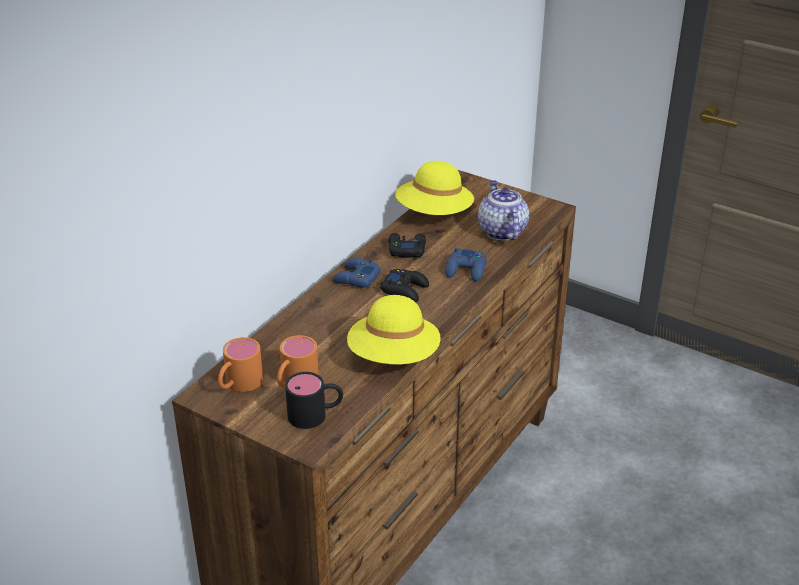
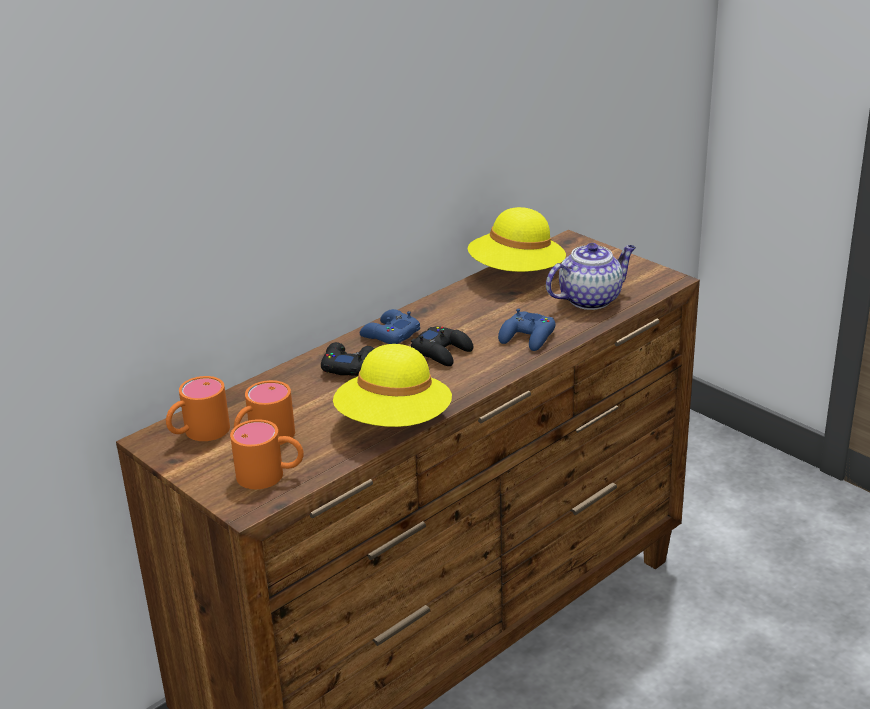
camera: 15 degrees right, 5 degrees down
(315, 414) = (271, 475): black mug -> orange mug
(406, 249) = (464, 309): black game controller -> black game controller (348, 365)
(501, 231) = (591, 299): teapot -> teapot turned 60 degrees clockwise

